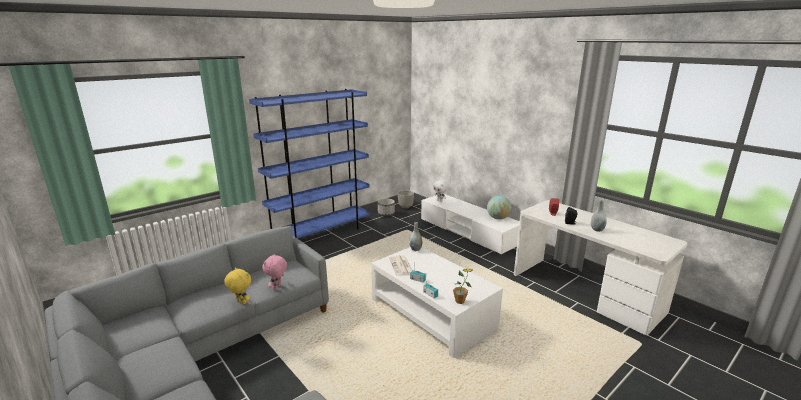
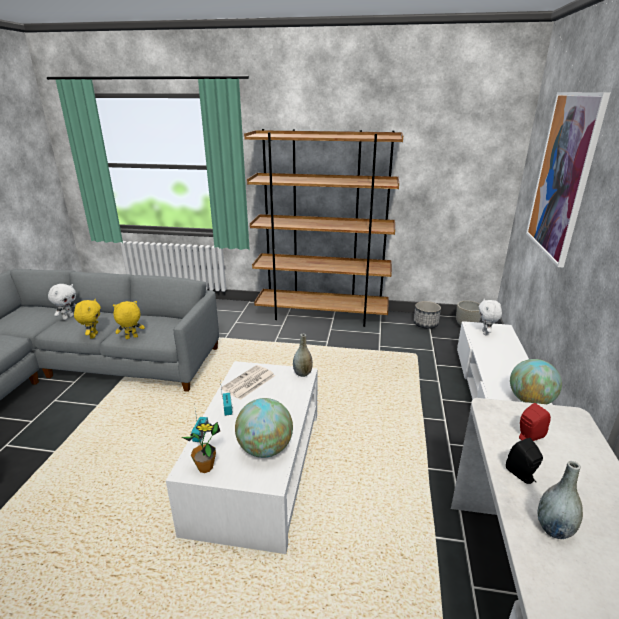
camera: 50 degrees right, 5 degrees up
(186, 305) = (68, 317): none -> white plush toy
(277, 287) = (131, 338): pink plush toy -> yellow plush toy
(321, 234) = (322, 315): blue bookcase -> brown bookcase
(461, 104) = (563, 176): none -> picture
(465, 281) = (265, 449): none -> globe

